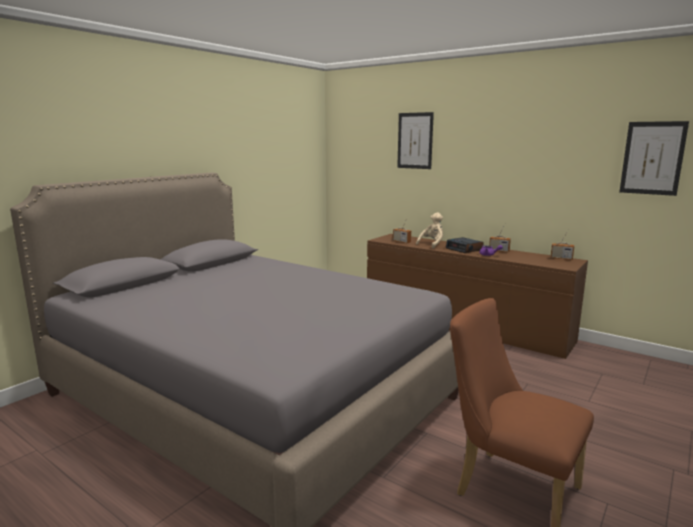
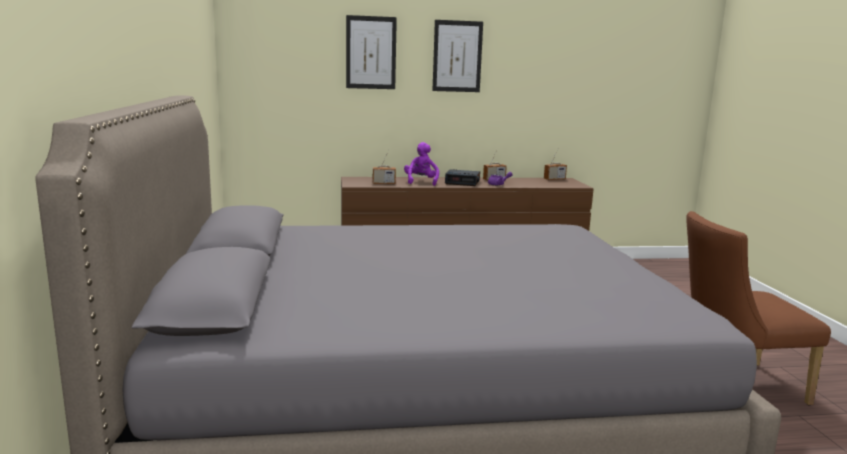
camera: 45 degrees left, 0 degrees up
(432, 244) = (421, 182): beige plush toy -> purple plush toy
(652, 158) = (620, 76): picture -> picture (457, 56)

